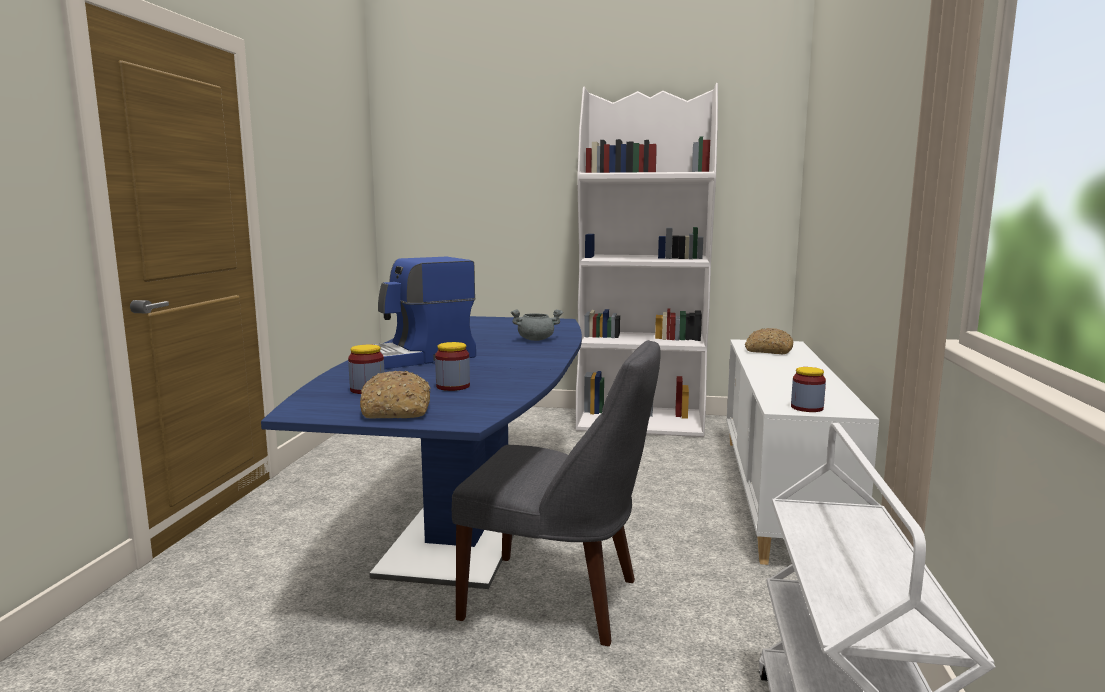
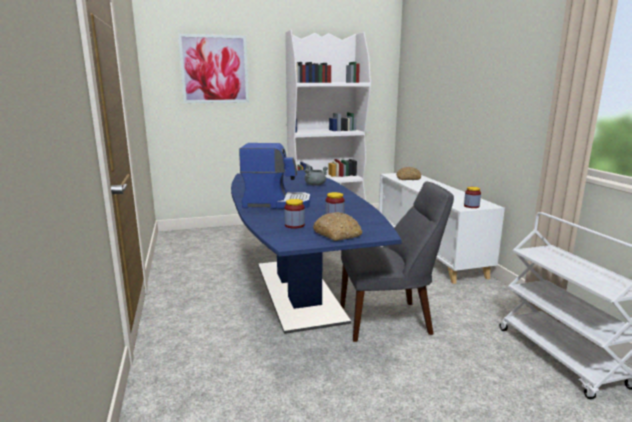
camera: 25 degrees left, 5 degrees up
(416, 358) = (276, 203): coffee machine -> coffee machine turned 120 degrees counterclockwise
(475, 156) = (214, 69): none -> picture

